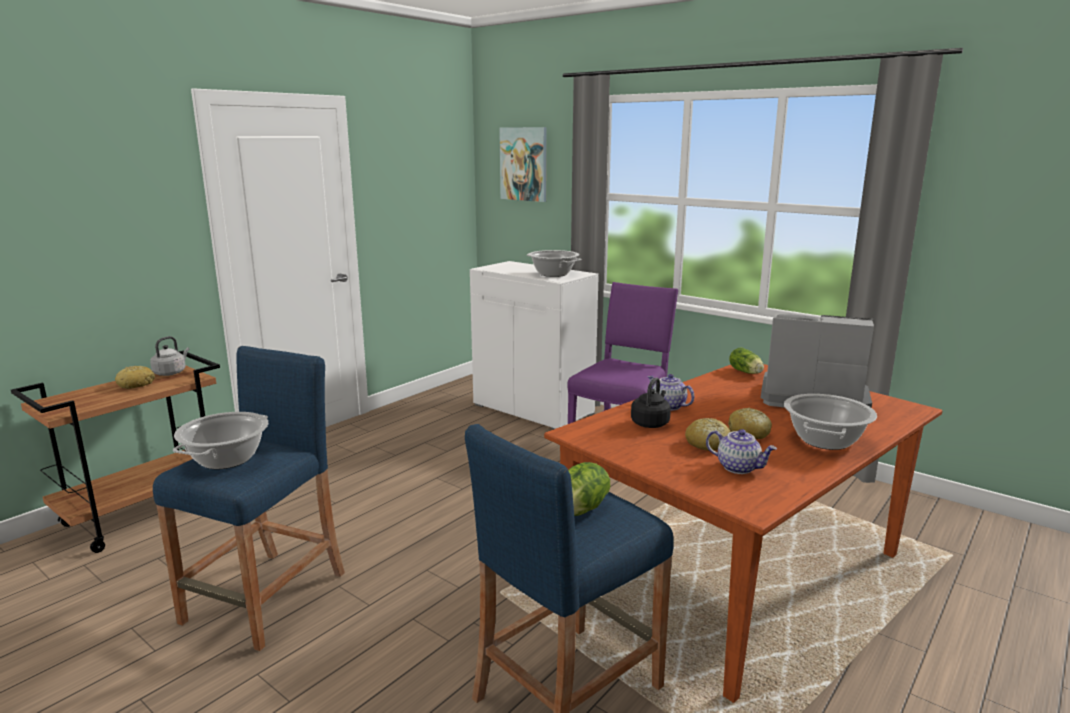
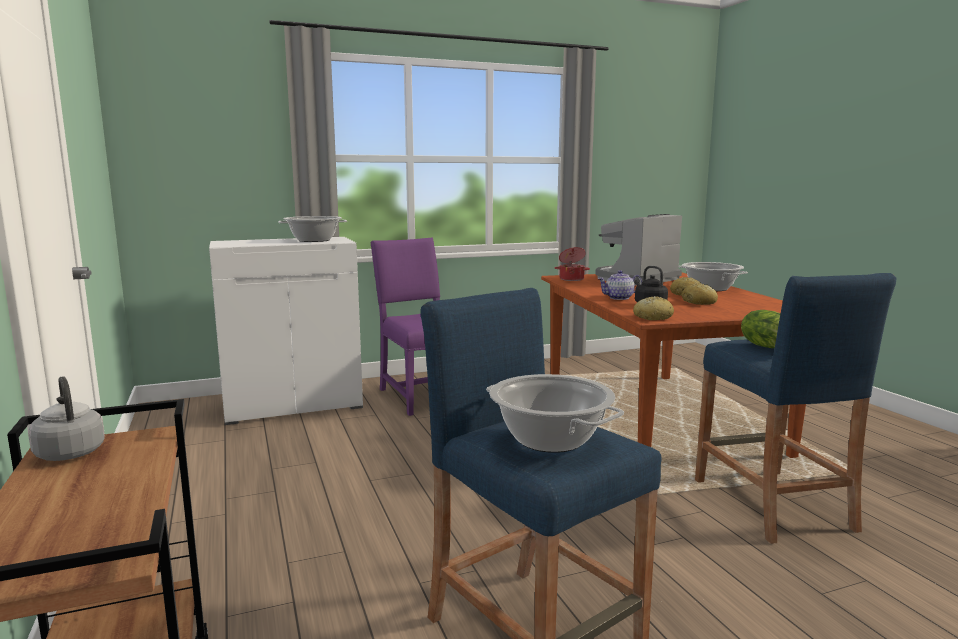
camera: 60 degrees left, 5 degrees down
(136, 384) = (76, 482): bread -> bread (652, 317)
(524, 164) = (200, 123): picture -> none
(738, 467) = (743, 304): teapot -> none
(746, 372) = (571, 279): lettuce -> cooking pot

